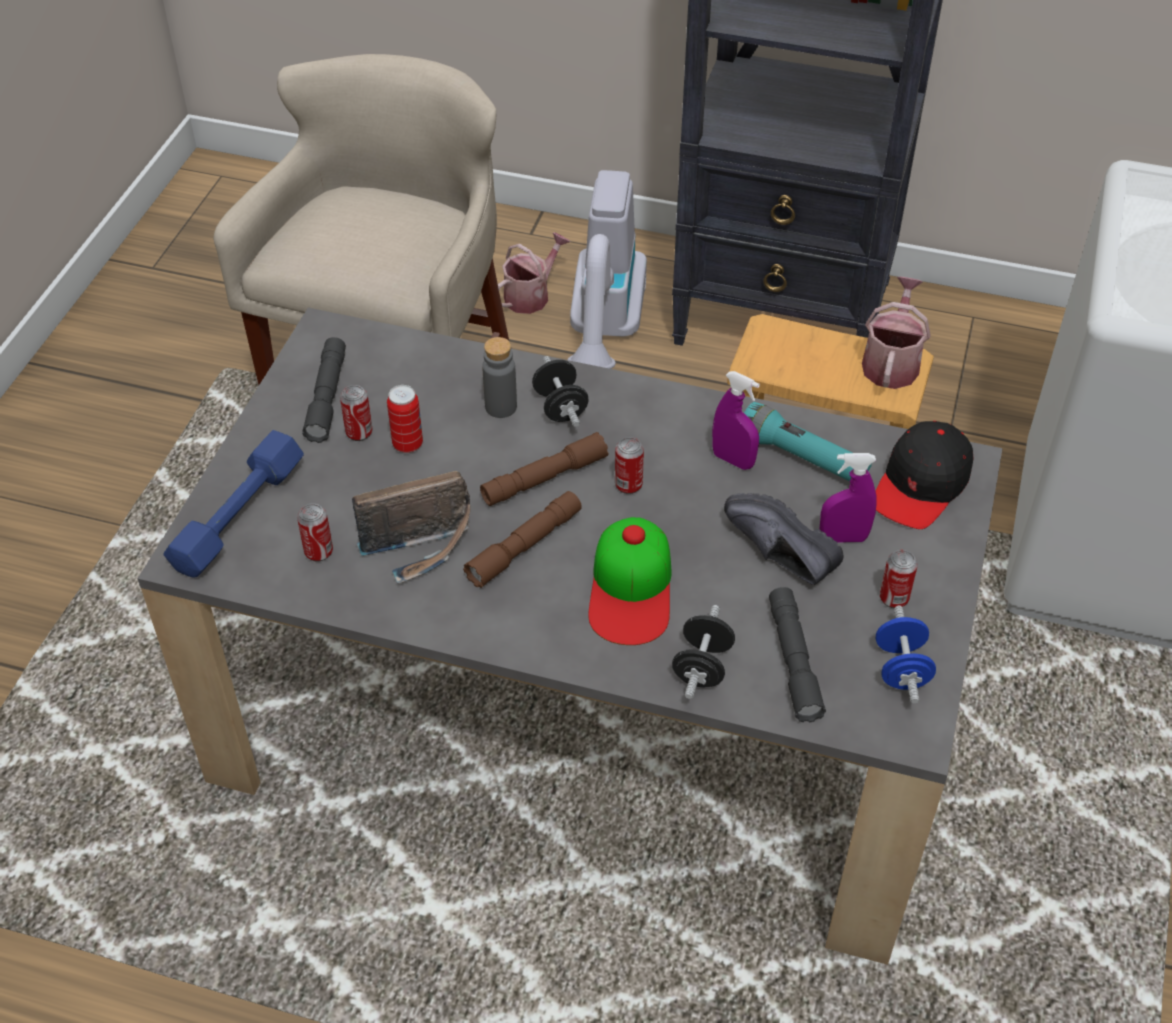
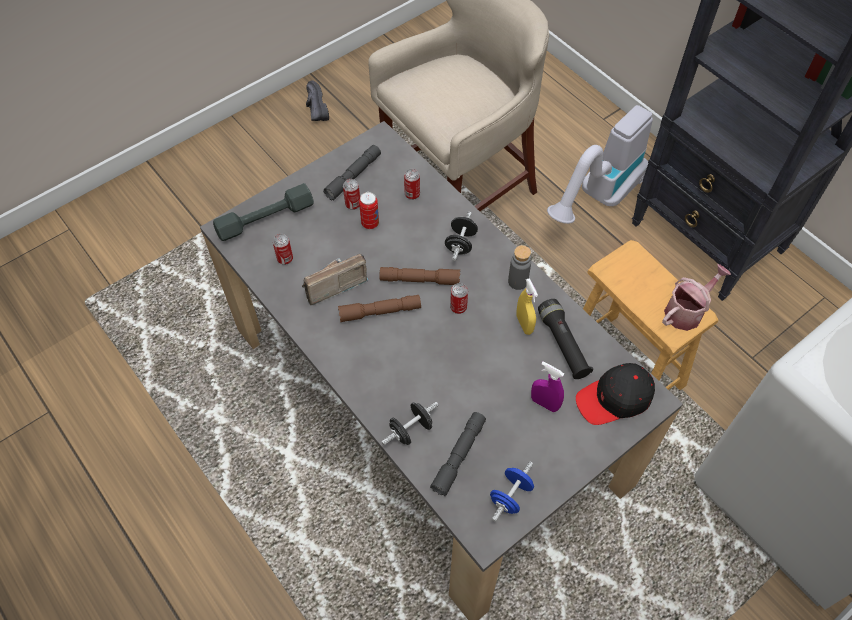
camera: 35 degrees right, 10 degrees up
(239, 515) = (265, 219): blue dumbbell -> grey dumbbell
(421, 549) = (331, 284): radio -> radio turned 135 degrees clockwise
(501, 407) = (431, 227): grey bottle -> grey bottle (517, 281)
(531, 295) = (576, 155): watering can -> none
(631, 588) = (412, 366): cap -> none
(733, 460) = (524, 324): purple spray bottle -> yellow spray bottle
(775, 557) = (499, 392): black shoe -> black shoe (314, 108)
(802, 457) = (563, 344): turquoise flashlight -> black flashlight
(894, 598) = (541, 454): can -> can (412, 194)

